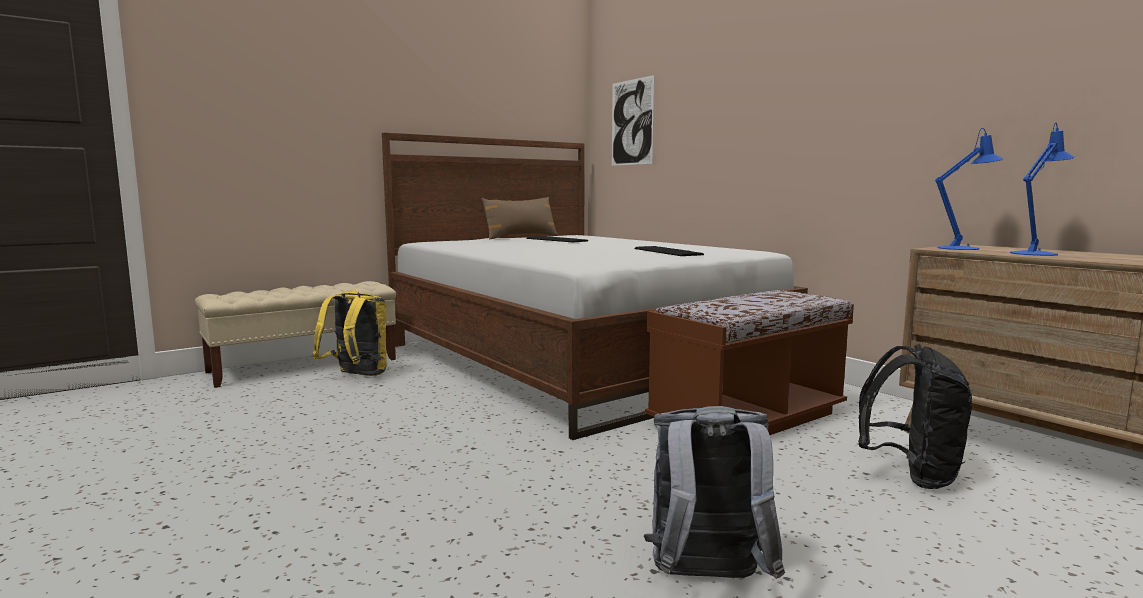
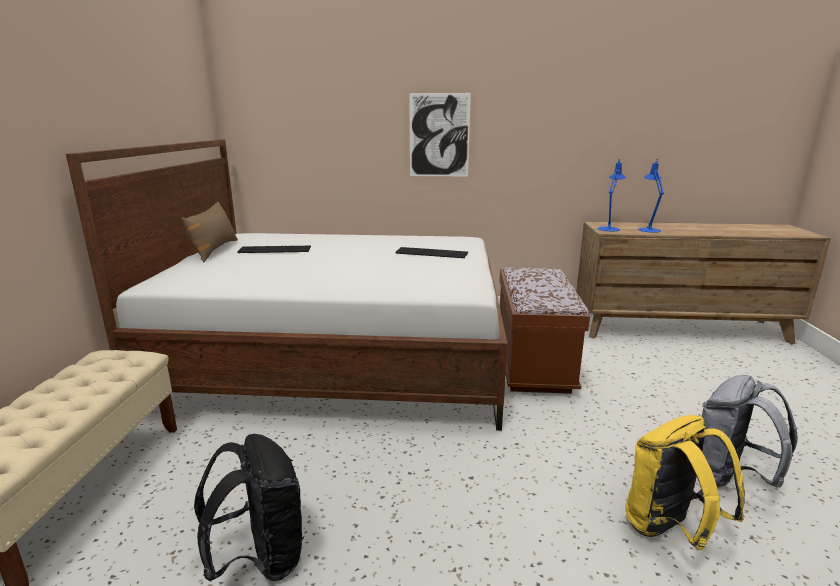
camera: 50 degrees left, 10 degrees up
(356, 376) = (186, 470): yellow backpack -> yellow backpack (669, 530)
(632, 122) = (285, 121): picture -> picture (439, 135)
(911, 475) = (643, 365): black backpack -> black backpack (261, 559)

